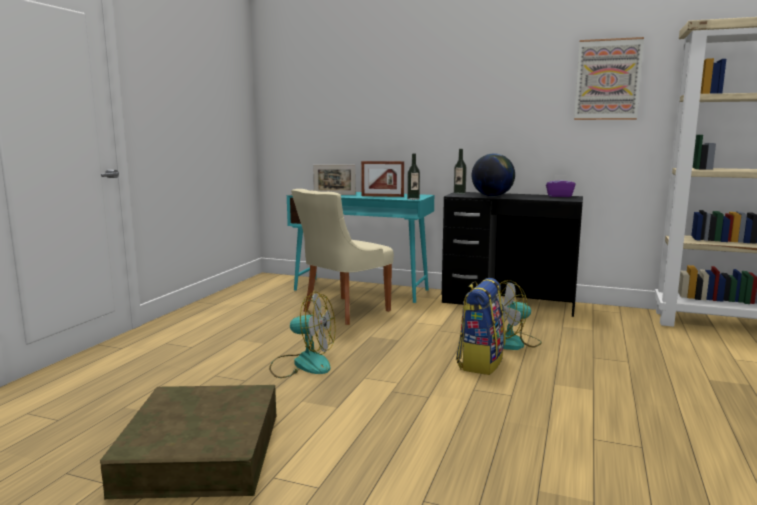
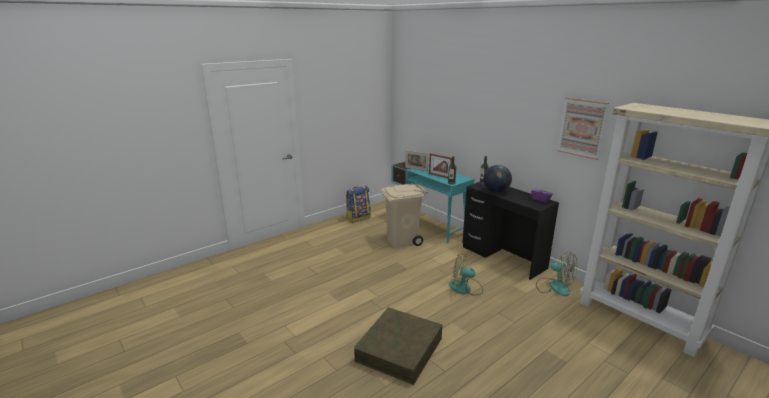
camera: 30 degrees right, 10 degrees up
(201, 452) = (271, 305): brown storage box -> brown storage box (399, 349)
(302, 364) = (348, 271): fan -> fan (554, 286)
(343, 311) = (402, 240): beige chair -> beige trash can
(480, 362) = (431, 296): backpack -> backpack (358, 218)

